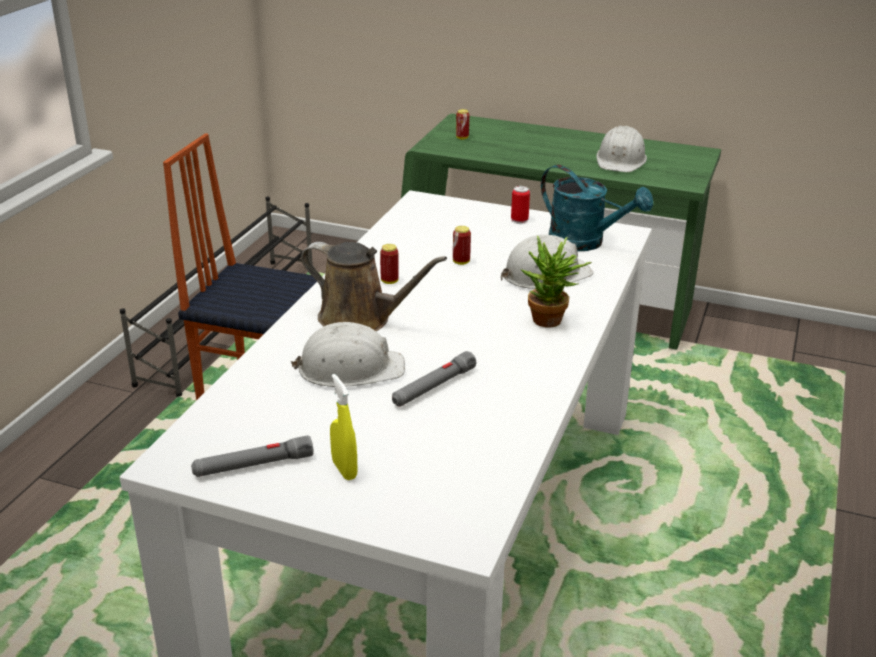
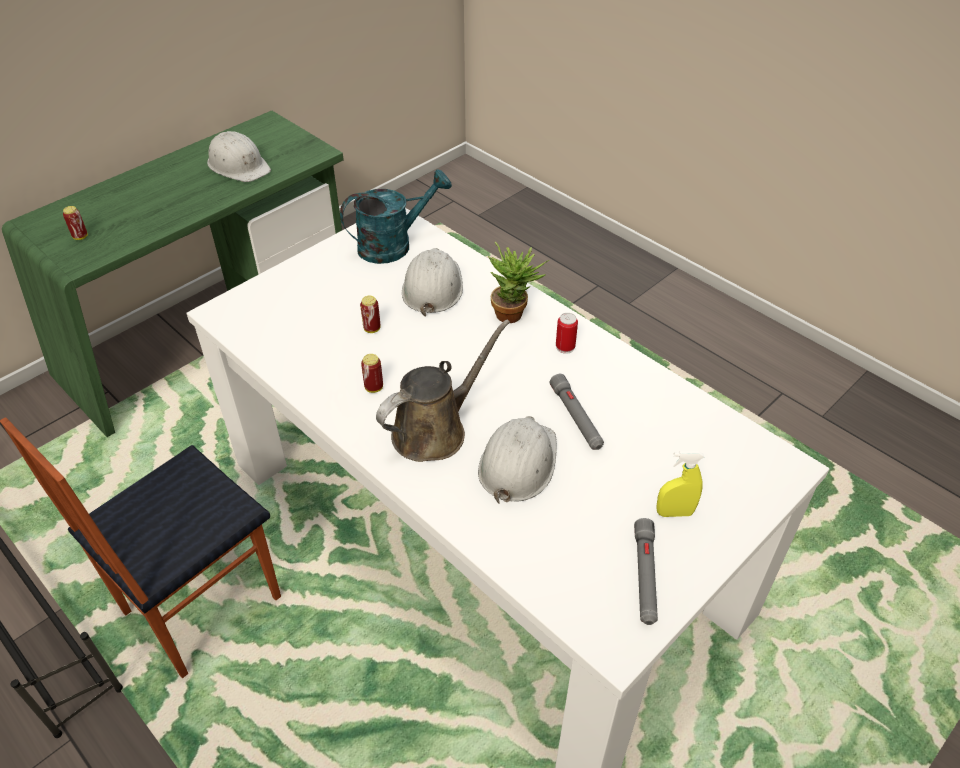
camera: 65 degrees left, 15 degrees up
(519, 220) = (320, 265): can -> can (565, 347)

